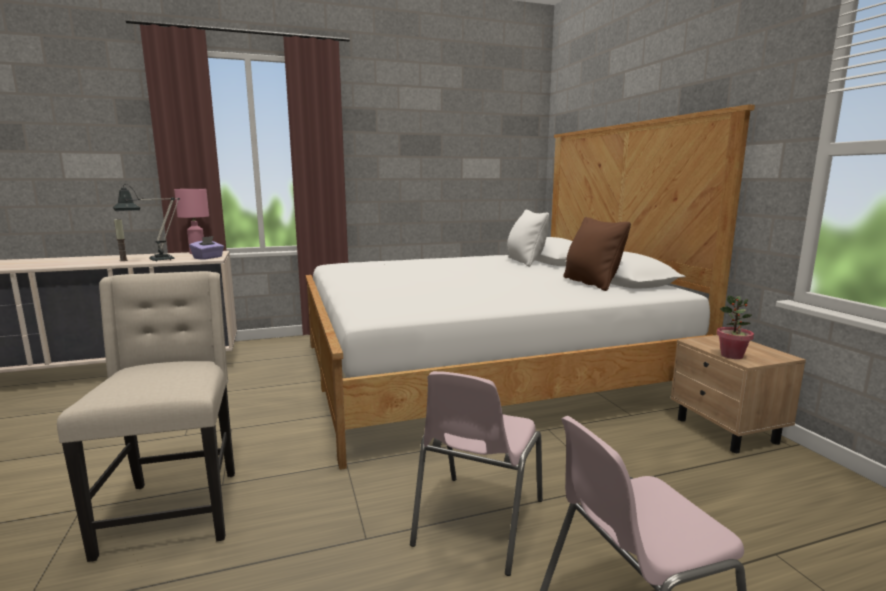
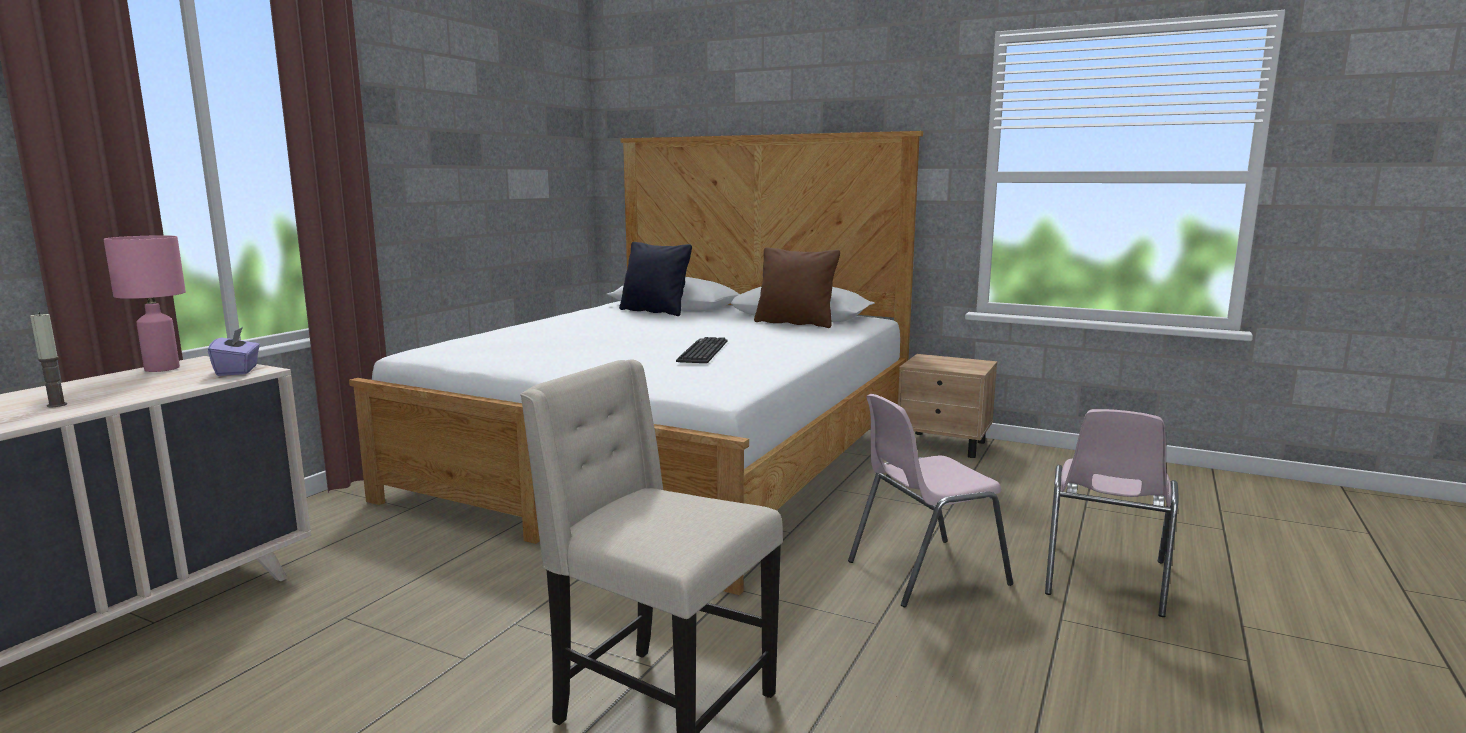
camera: 45 degrees left, 0 degrees up
(155, 260) = (139, 392): table lamp -> none
(452, 289) = (703, 351): none -> keyboard
(477, 522) = (924, 572): pink chair -> pink chair turned 90 degrees clockwise
(525, 262) = (655, 311): white pillow -> black pillow
(732, 356) = (958, 369): potted plant -> none

